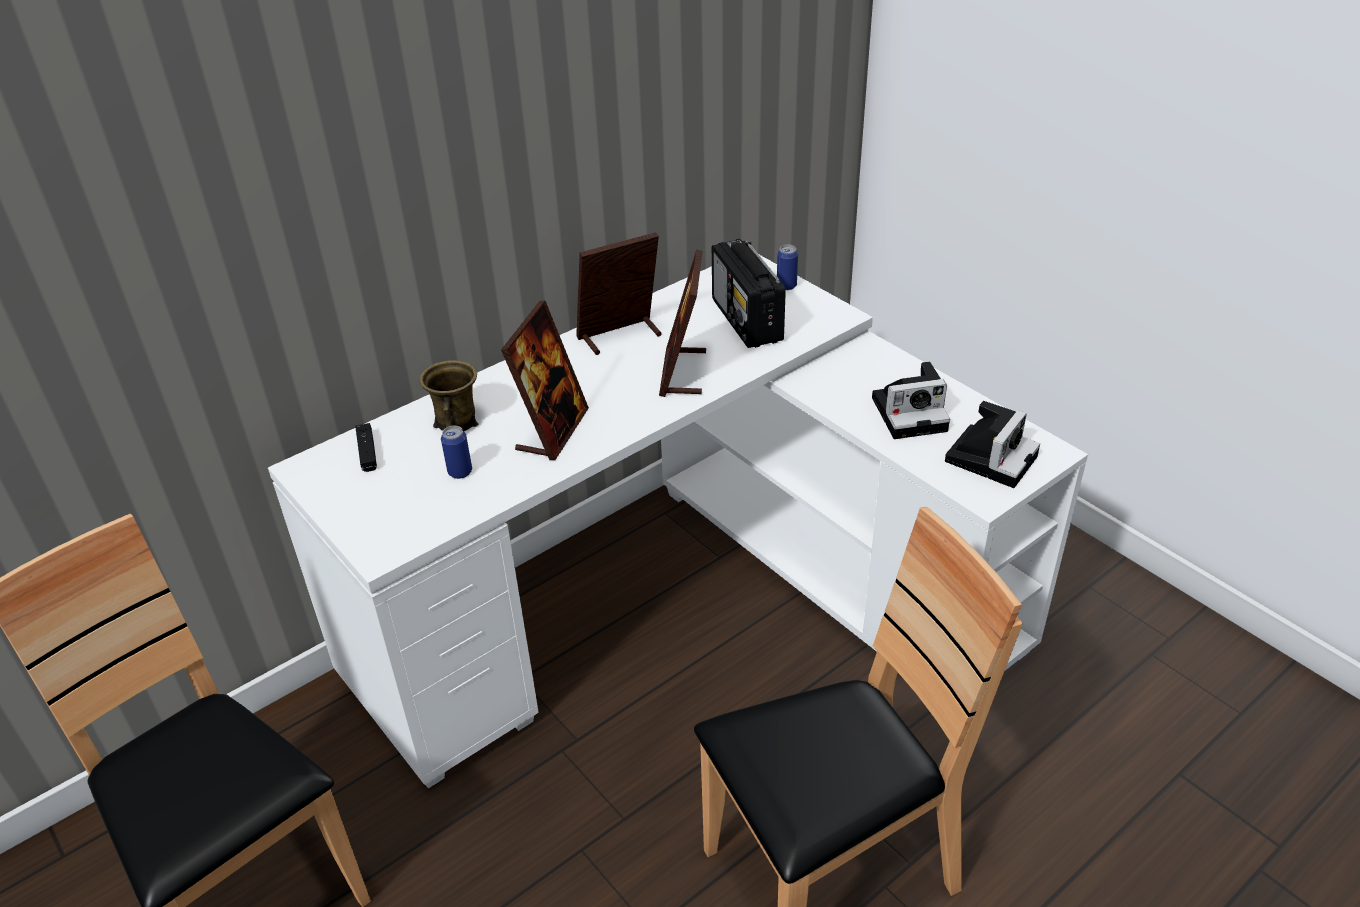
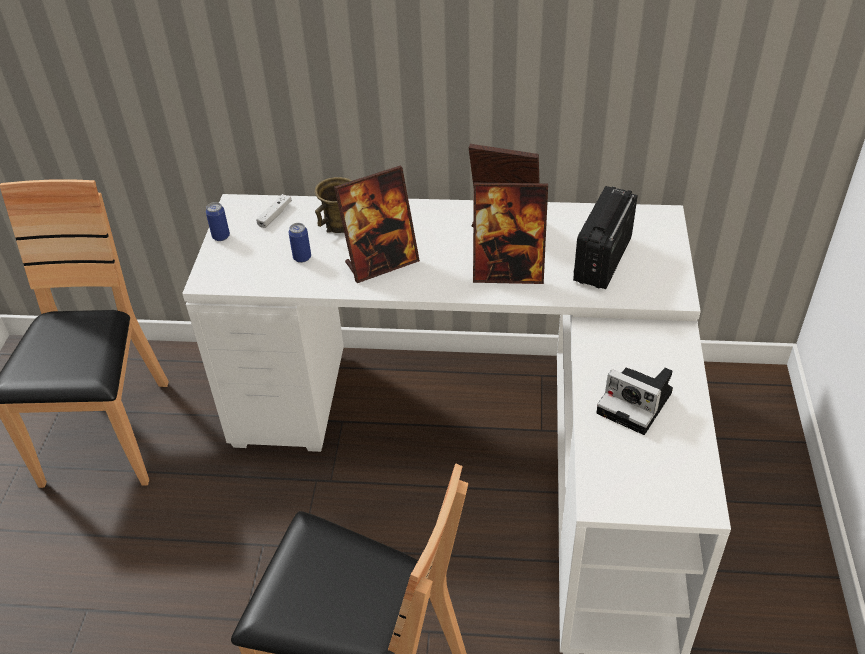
camera: 45 degrees right, 5 degrees up
(367, 452) = (275, 215): black game controller -> white game controller
(683, 373) = (508, 272): picture frame -> picture frame turned 135 degrees counterclockwise
(786, 286) = (669, 249): can -> can (221, 236)
(991, 456) = (649, 476): camera -> none

